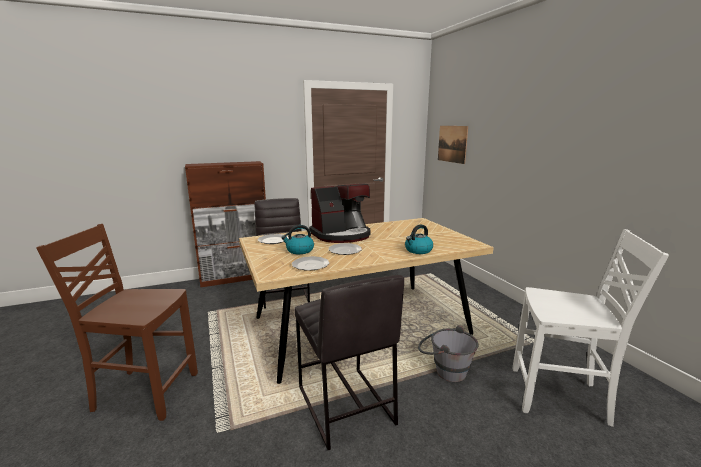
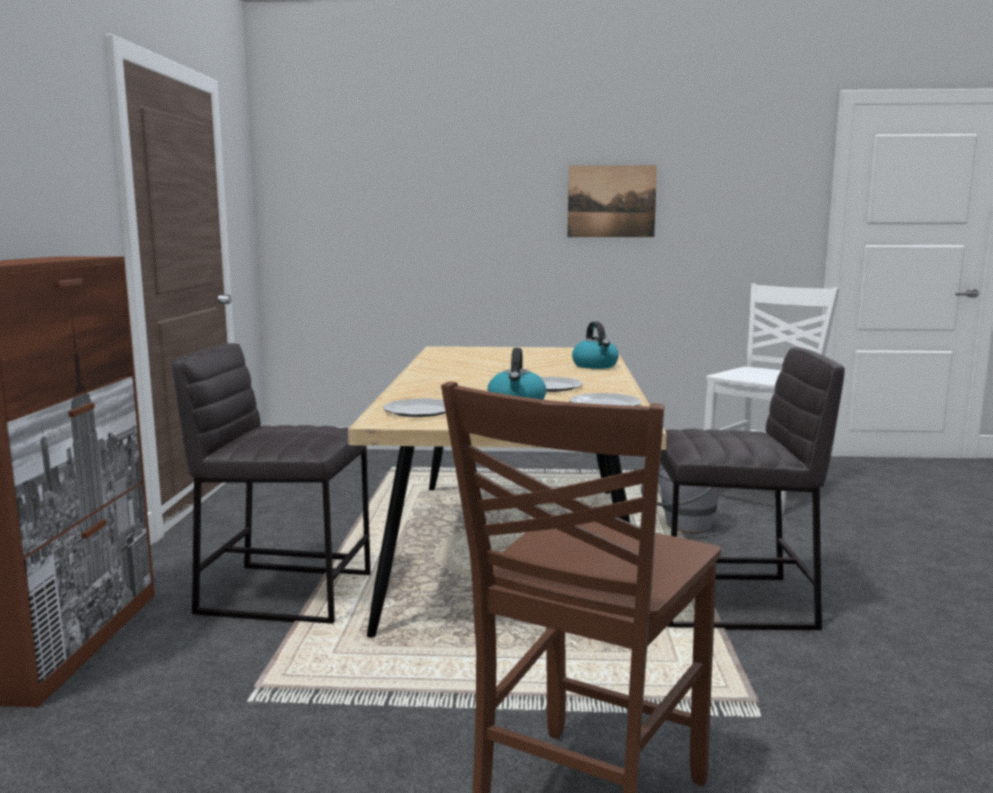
camera: 65 degrees left, 5 degrees down
(341, 235) = (457, 380): coffee machine -> none
(452, 144) = (348, 215): picture -> picture (611, 201)

